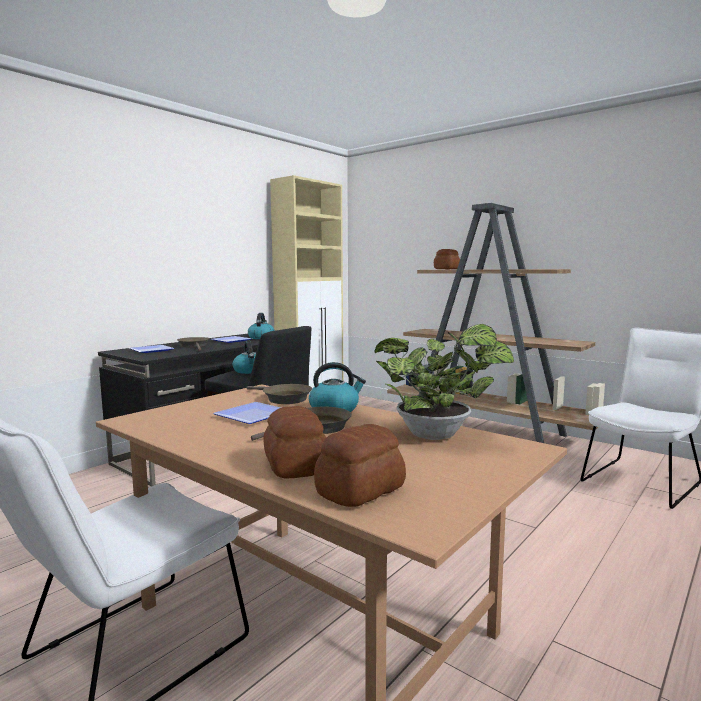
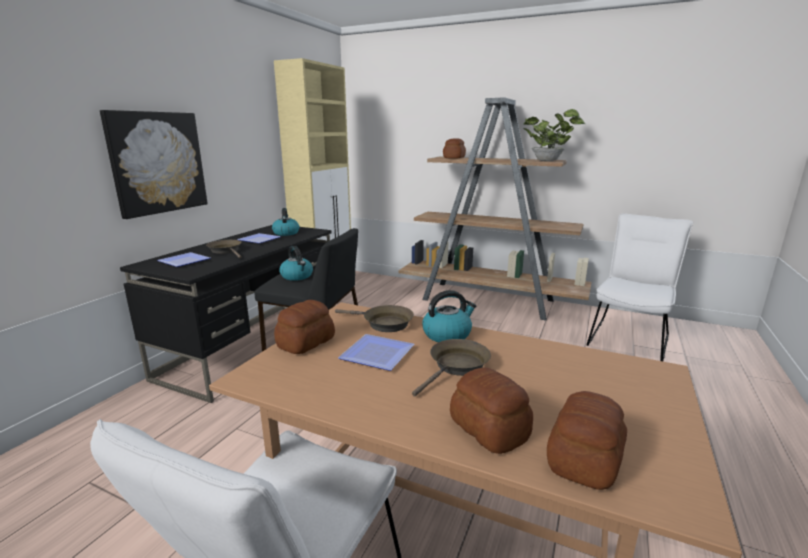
camera: 15 degrees left, 10 degrees up
(145, 264) = (157, 163): none -> picture
(199, 405) = (305, 342): none -> bread
(438, 436) = (574, 363): potted plant -> potted plant (549, 160)

